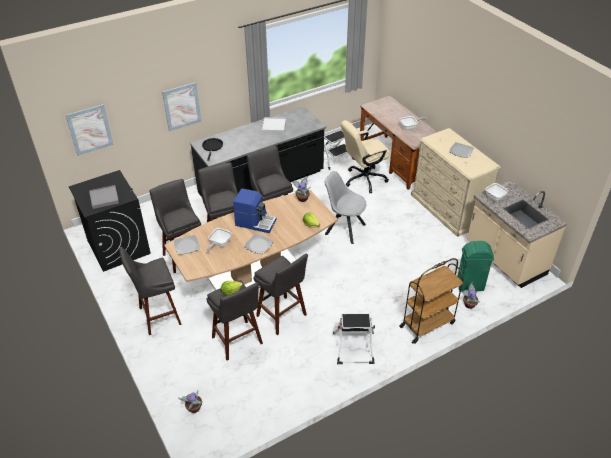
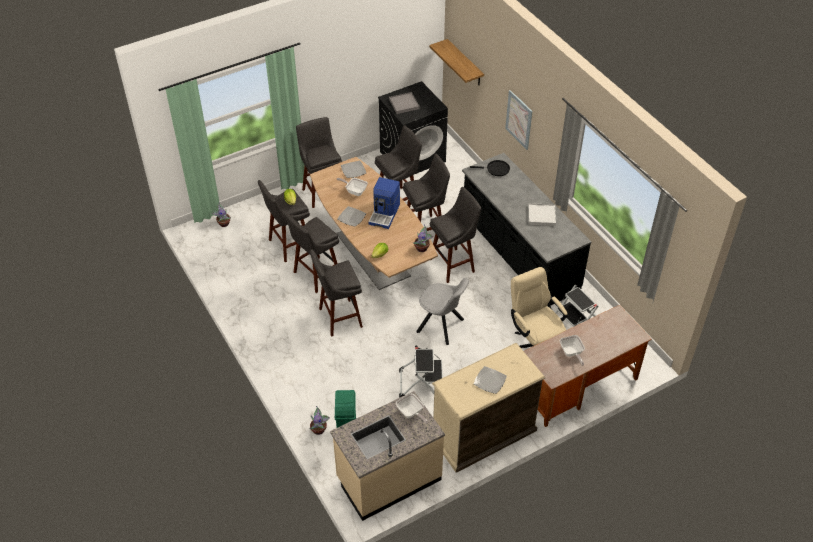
camera: 90 degrees right, 5 degrees up
(90, 130) = (465, 63): picture -> shelf
(338, 296) = (338, 318): none -> grey stool
(344, 229) = (441, 326): grey chair -> grey chair turned 90 degrees clockwise
(354, 346) = (273, 328): step ladder -> step ladder (420, 383)
(428, 325) = (294, 389): brown cart -> none

